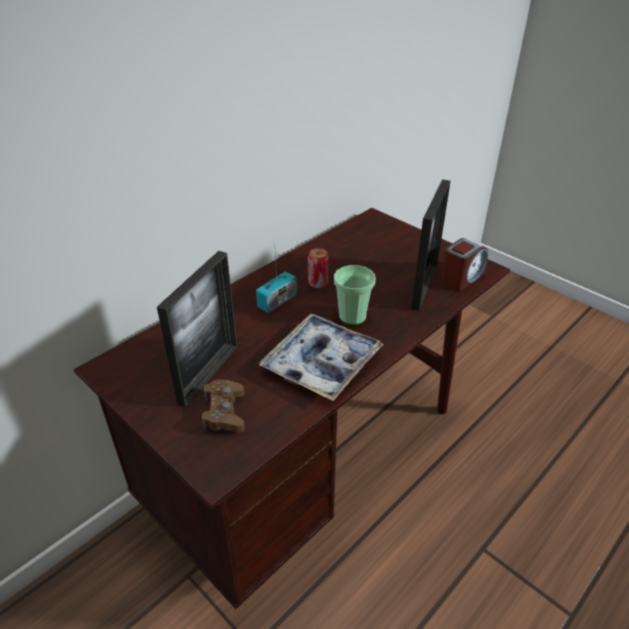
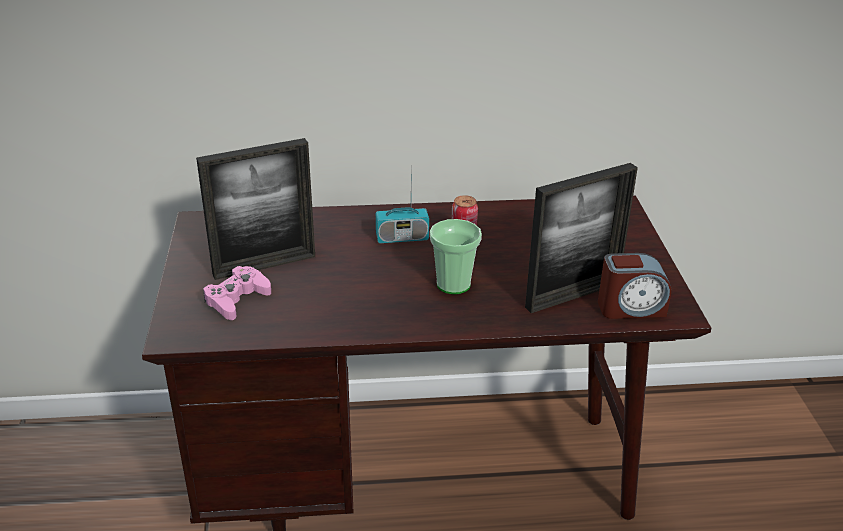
camera: 40 degrees right, 5 degrees down
(224, 412) = (237, 299): brown game controller -> pink game controller
(321, 363) = (366, 307): tray -> none

